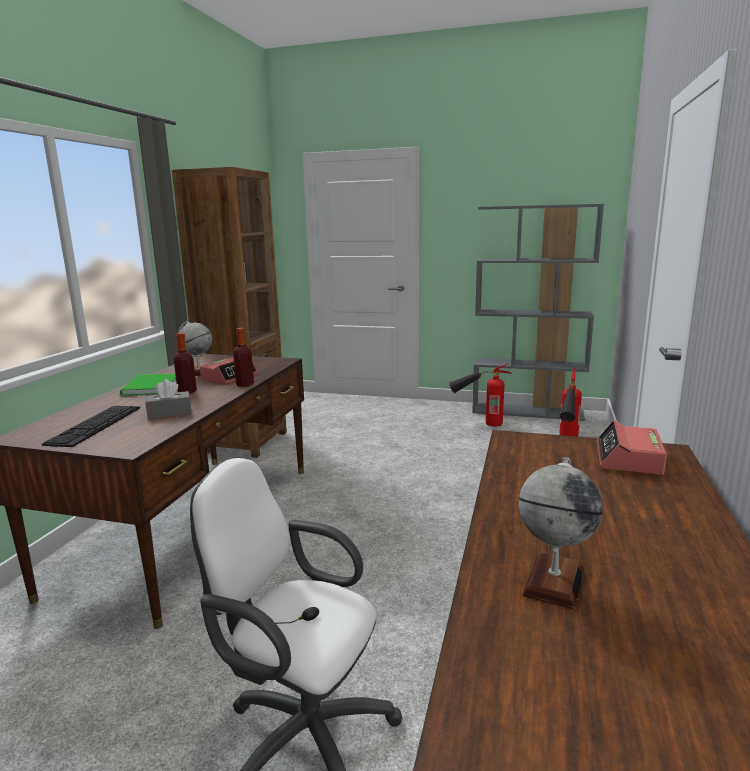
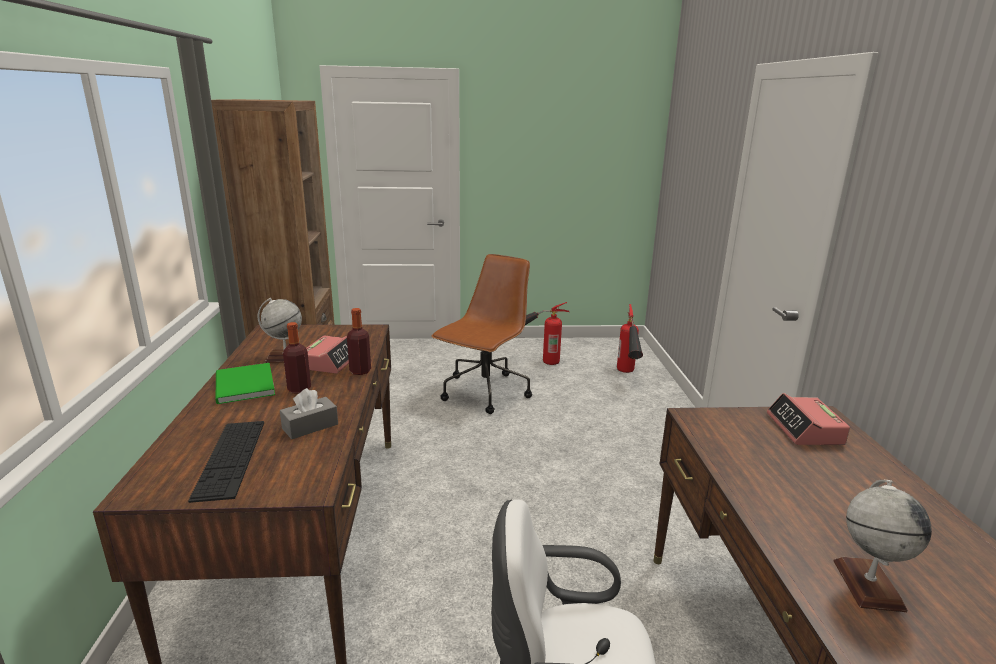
camera: 20 degrees left, 5 degrees up
(412, 442) = (484, 393): none -> brown office chair
(528, 411) = (574, 344): grey bookcase -> none

